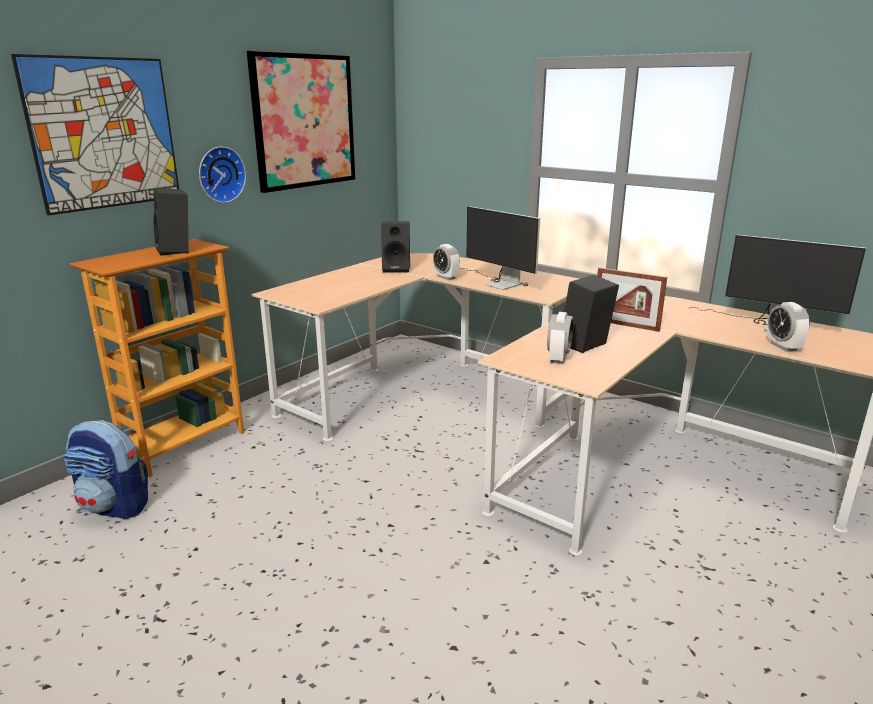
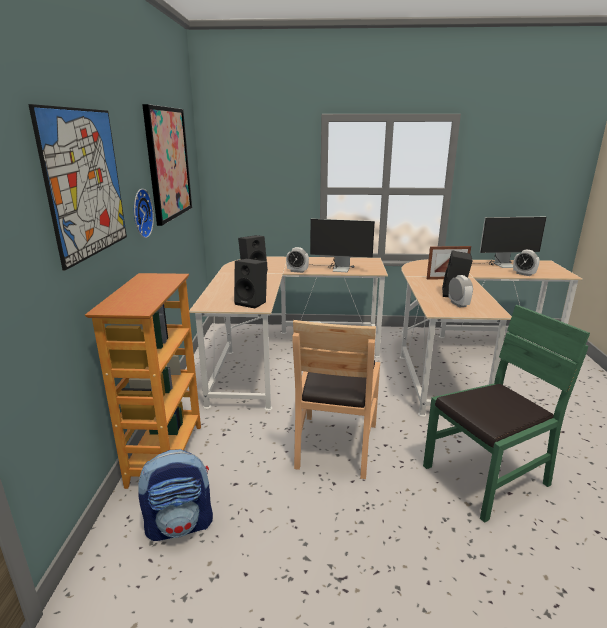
camera: 35 degrees left, 0 degrees up
(176, 250) = (155, 284): black speaker -> black speaker (252, 303)
(339, 501) = (335, 444): none -> brown chair
(454, 616) = (486, 477): none -> green chair

